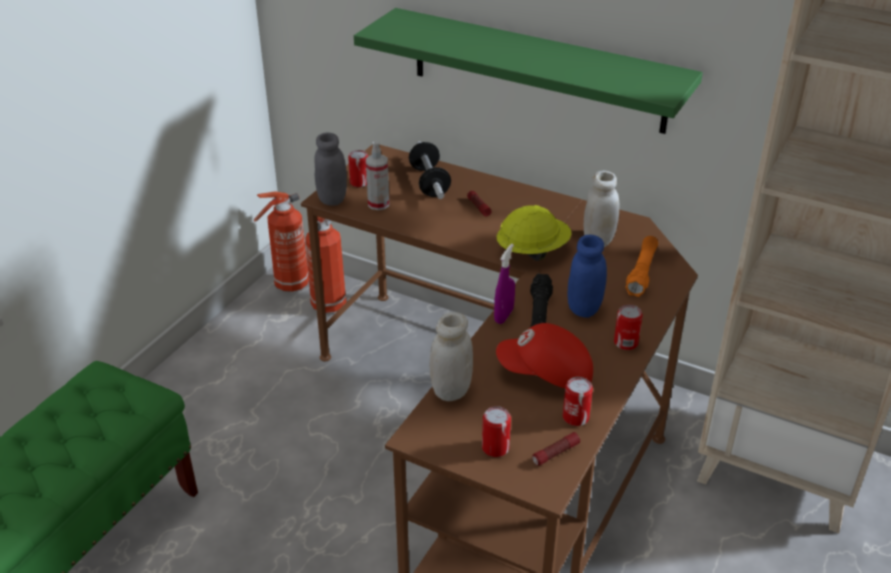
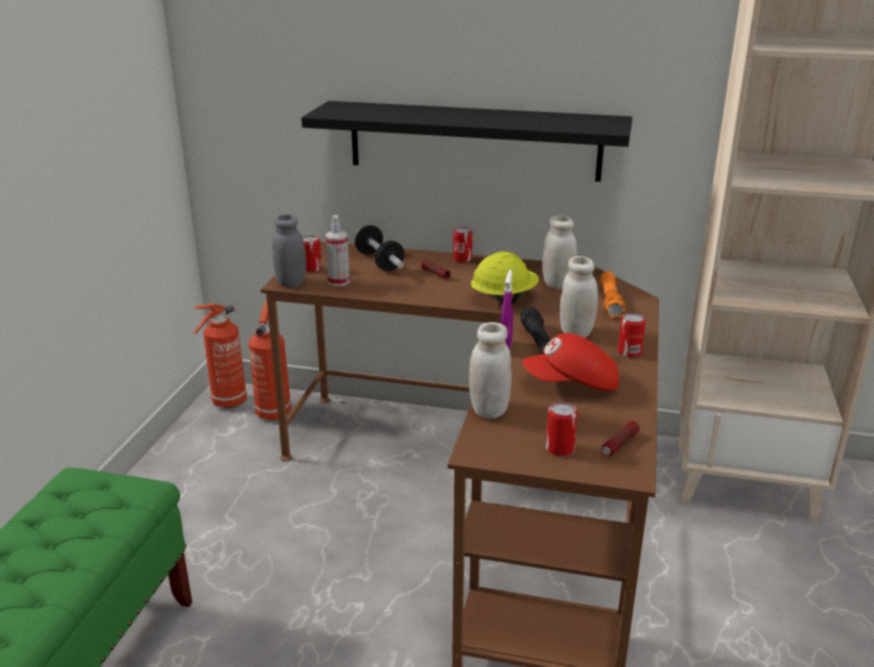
camera: 15 degrees left, 10 degrees down
(537, 70) = (474, 140): green shelf -> black shelf
(575, 417) = (620, 413): can -> can (462, 259)
(584, 308) = (576, 332): blue jar -> white jar

